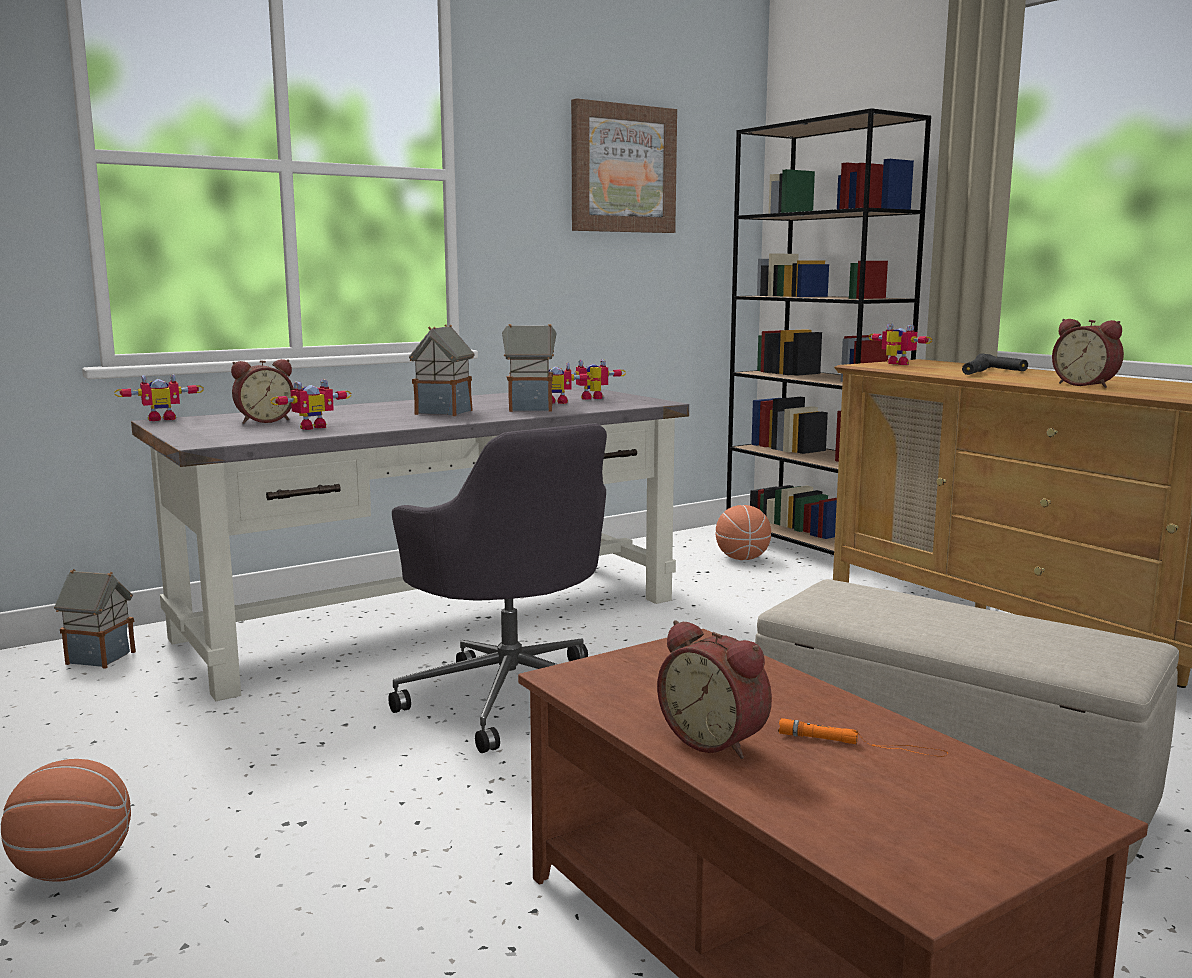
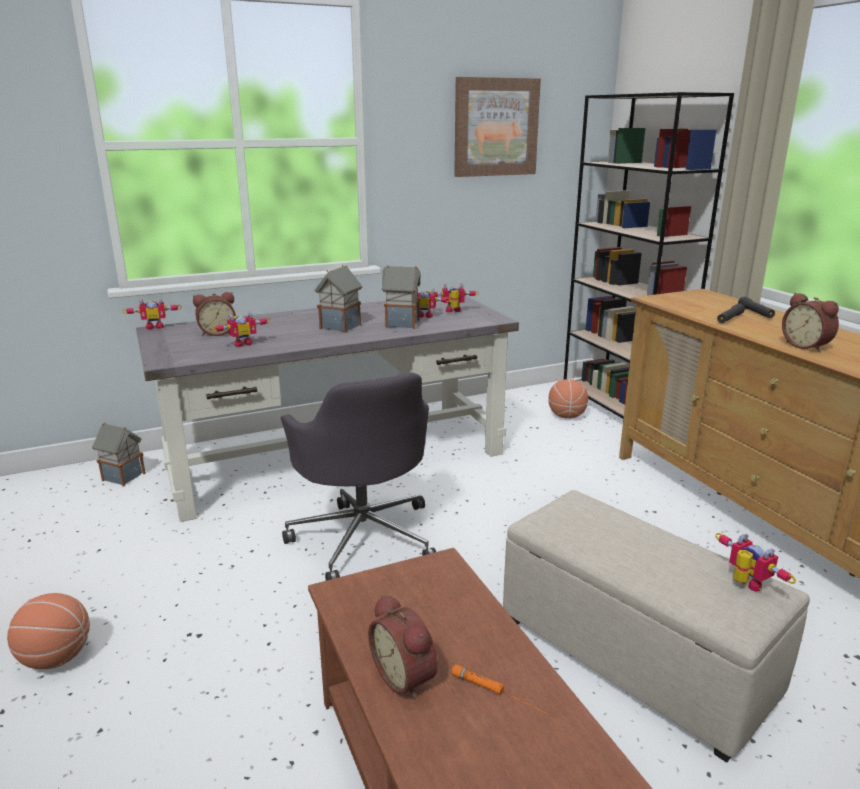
camera: 10 degrees right, 10 degrees up
(895, 364) = (677, 298): toy robot -> toy robot (744, 585)

